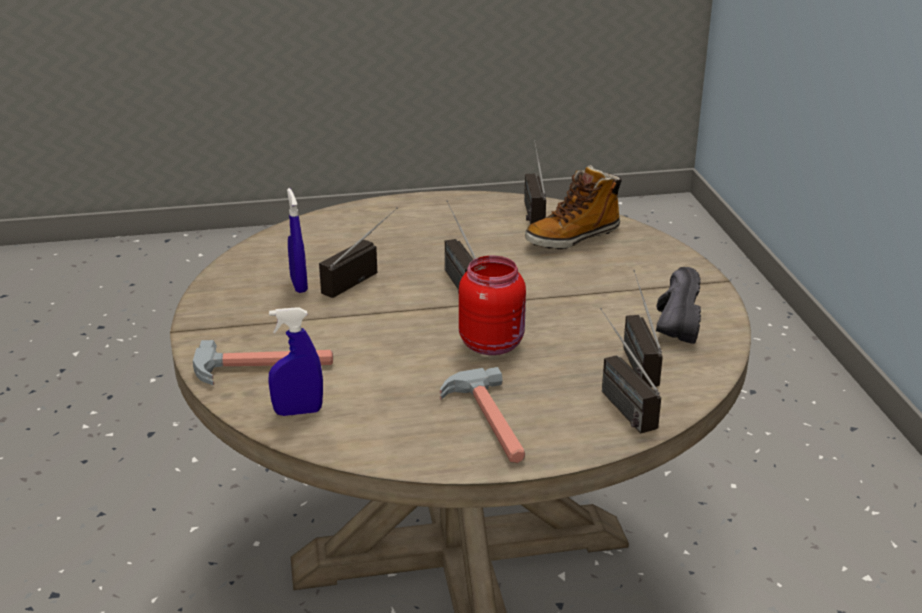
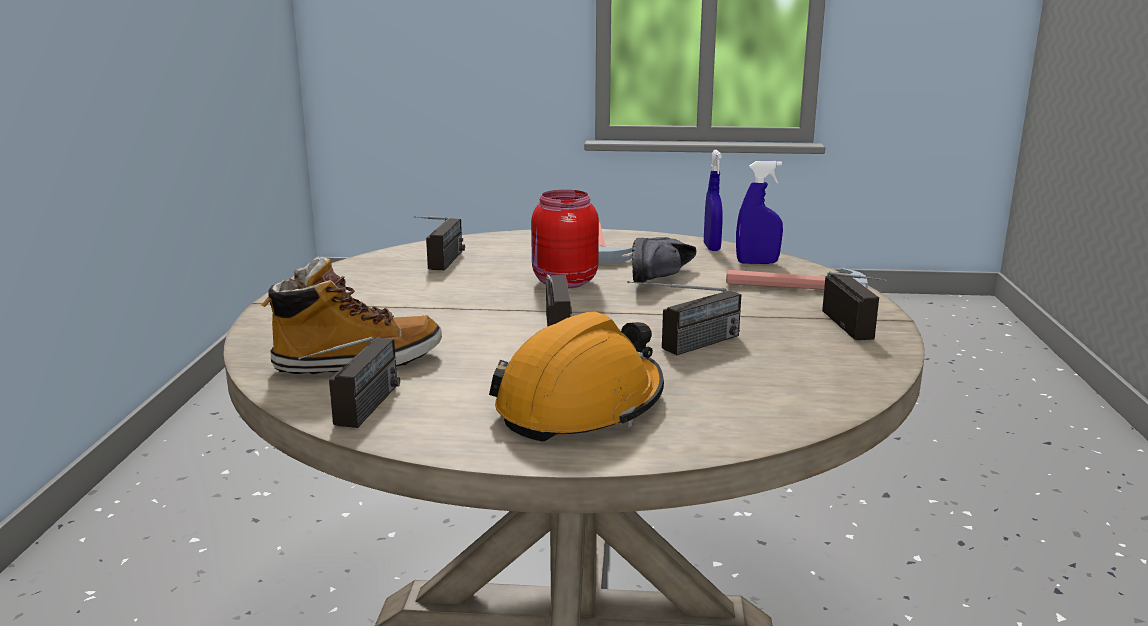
camera: 165 degrees left, 10 degrees down
(299, 285) = (768, 346): blue spray bottle -> blue spray bottle (711, 247)
(413, 225) = (581, 406): none -> orange hard hat
(616, 399) = (490, 248): radio -> radio (859, 333)
(672, 320) = (369, 281): black shoe -> black shoe (663, 278)

